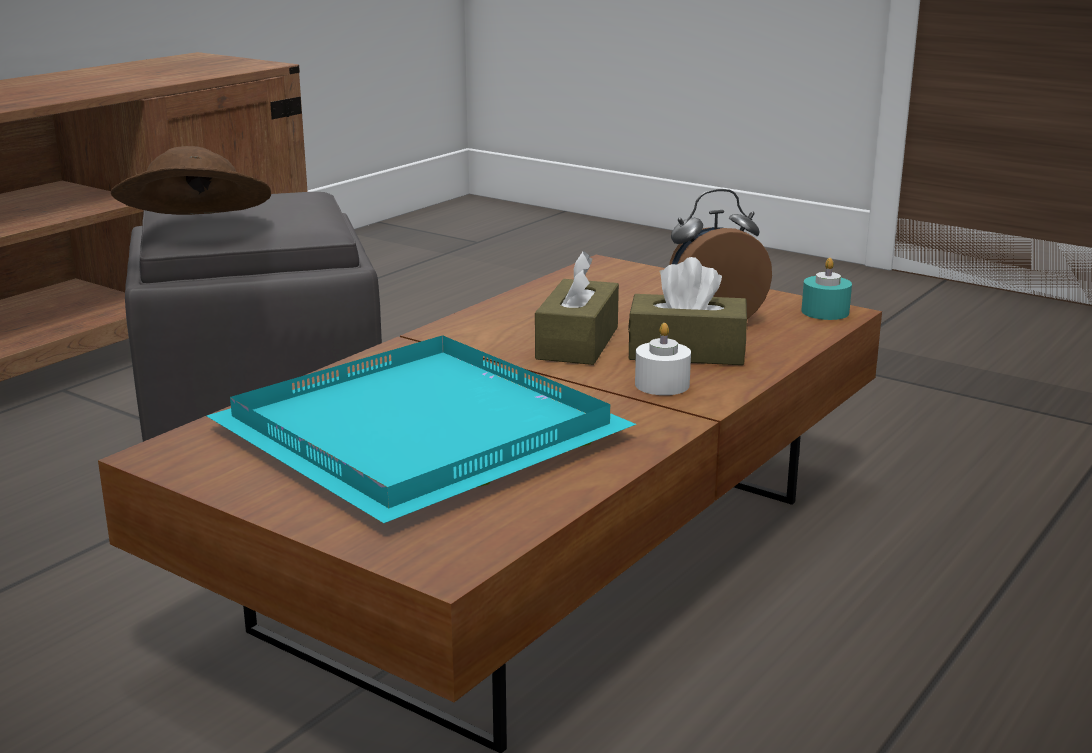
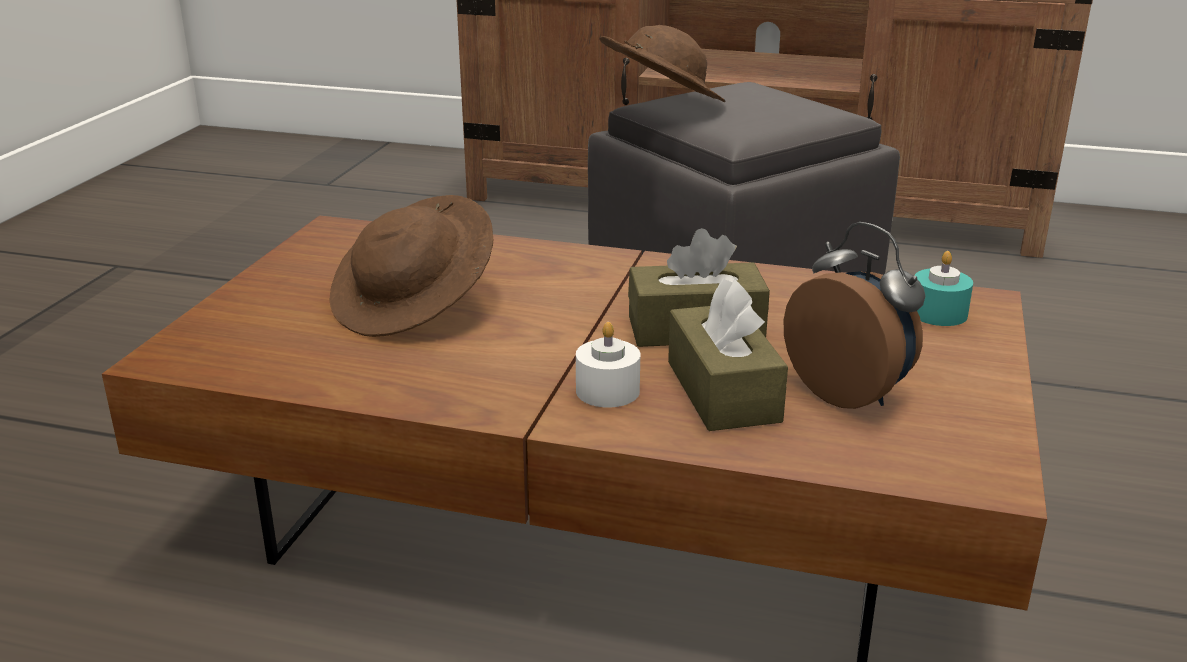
camera: 70 degrees right, 5 degrees up
(428, 434) = (414, 305): turquoise tray -> brown hat
(825, 312) = (980, 469): turquoise candle -> turquoise candle (938, 313)

